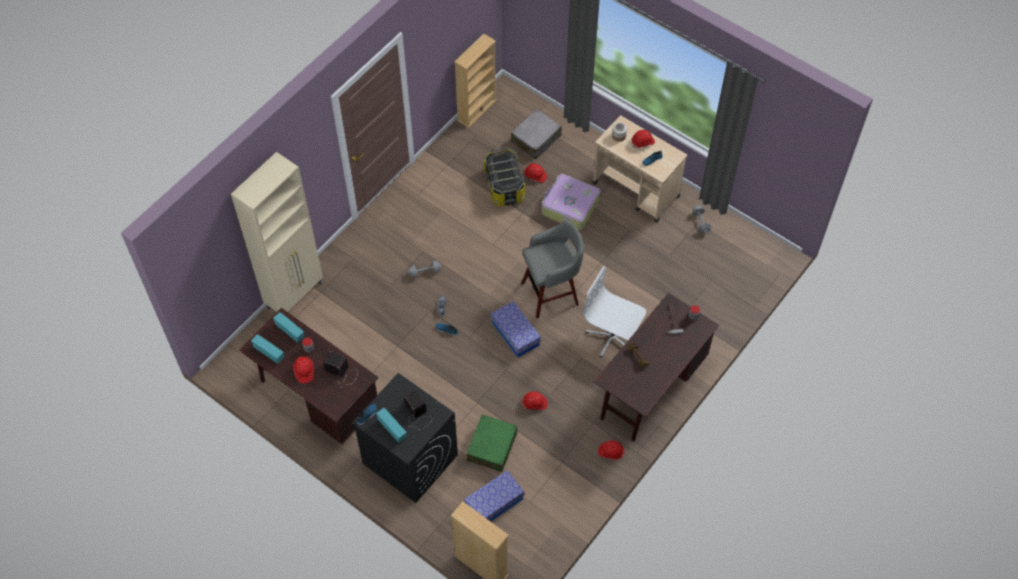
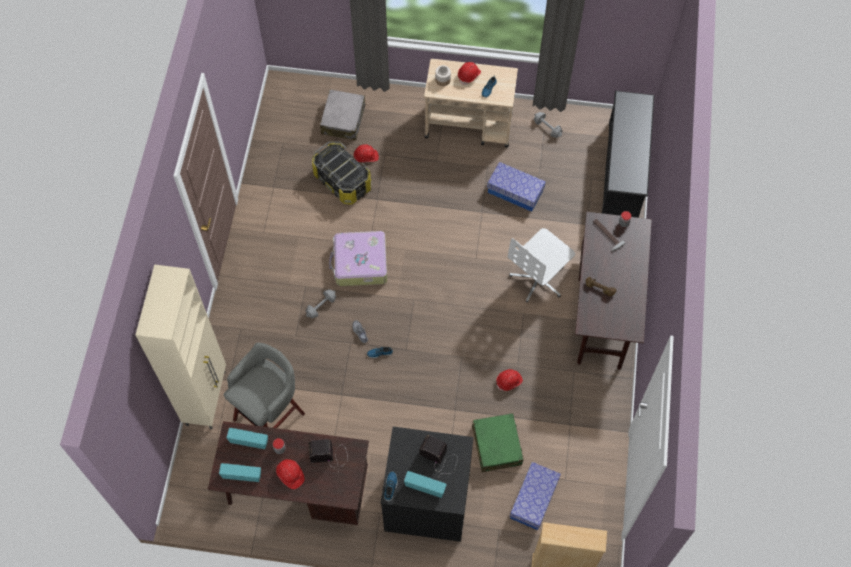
camera: 30 degrees left, 5 degrees up
(476, 110) = (267, 118): beige bookcase -> none
(515, 334) = (447, 323): storage box -> storage box (515, 192)
(552, 293) = (456, 265): grey stool -> grey stool (271, 415)
(569, 207) = (418, 172): suitcase -> suitcase (360, 263)
(611, 452) = (607, 390): red hard hat -> none
(612, 337) = (538, 279): white office chair -> white office chair turned 45 degrees counterclockwise
(743, 287) = (623, 171): none -> black shoe rack

